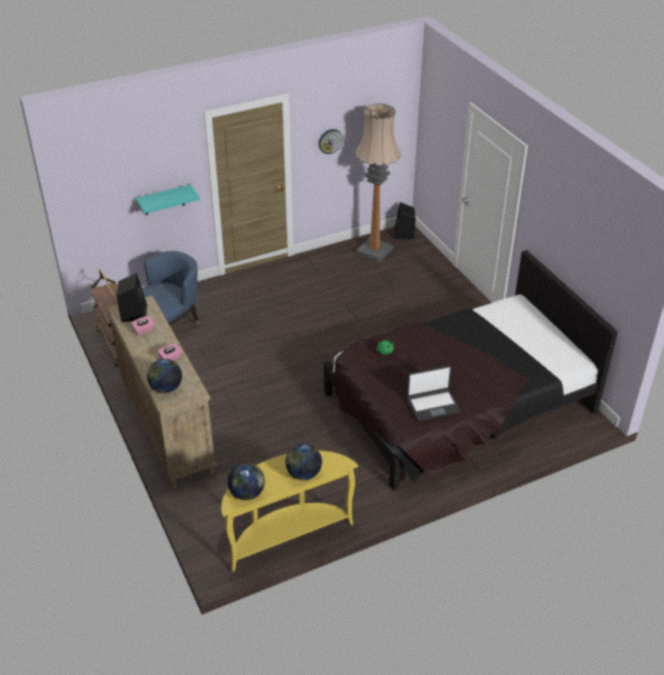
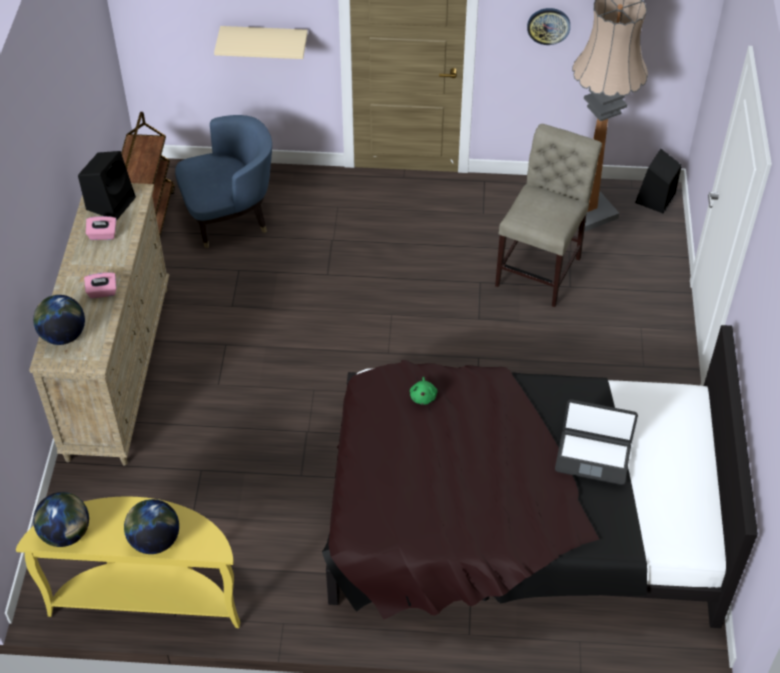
camera: 30 degrees right, 10 degrees up
(164, 200) = (264, 41): turquoise shelf -> beige shelf
(372, 286) = (541, 268): none -> beige chair
(433, 405) = (421, 515): laptop -> laptop (593, 456)

